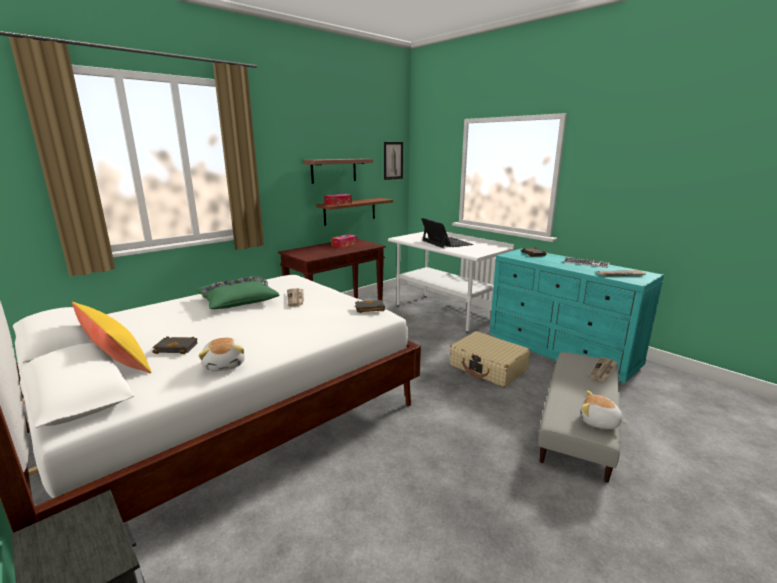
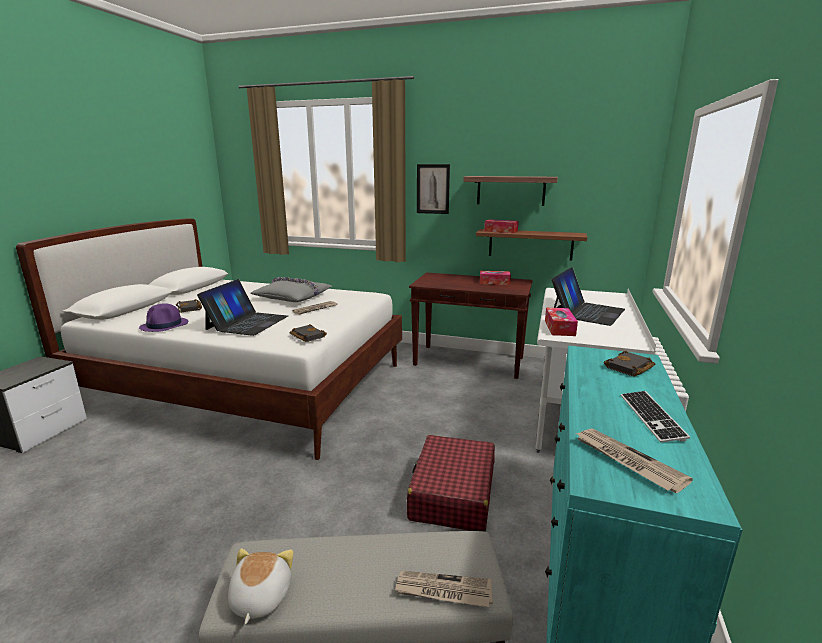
camera: 60 degrees right, 0 degrees up
(115, 359) = (169, 302): yellow pillow -> none
(225, 364) = (164, 325): plush toy -> purple hat
(237, 300) = (294, 297): green pillow -> grey pillow
(297, 324) = (247, 322): none -> laptop
(393, 160) = (621, 181): picture -> picture (433, 189)
(465, 251) = (559, 328): none -> tissue box
(488, 367) = (452, 494): beige suitcase -> red suitcase

